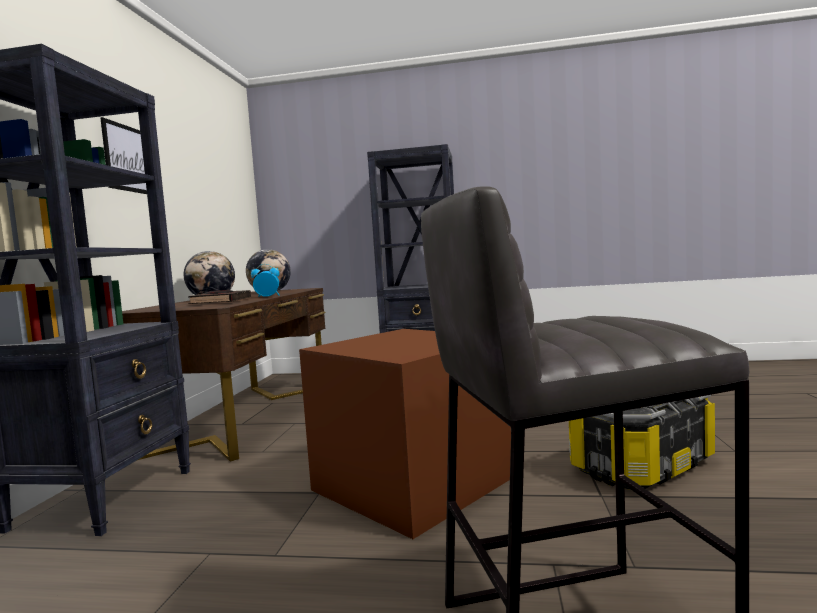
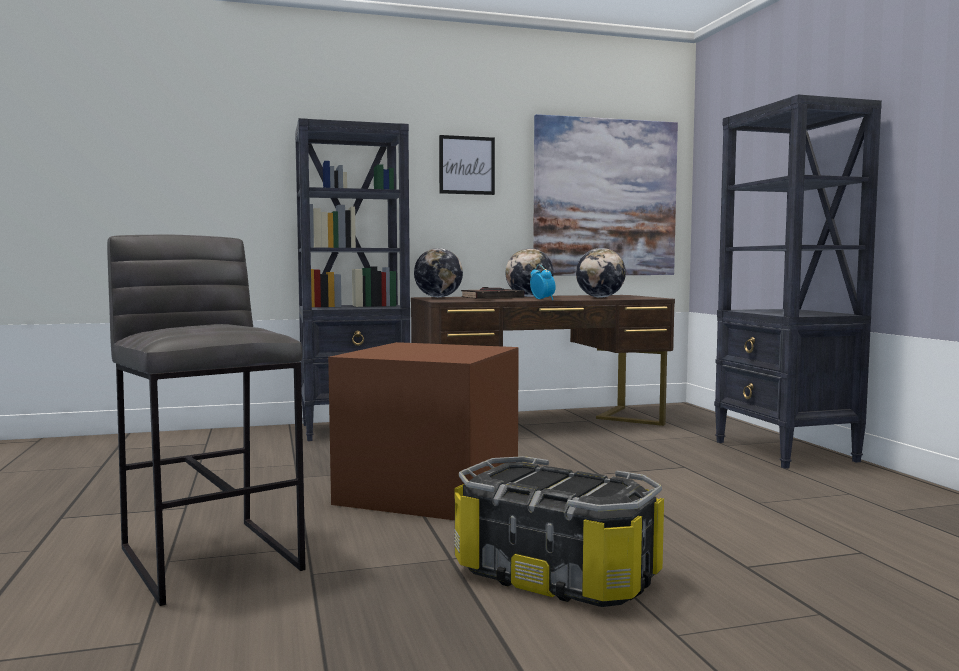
camera: 65 degrees right, 0 degrees up
(141, 309) = (438, 297): none -> globe
(220, 207) = (605, 198): none -> picture

